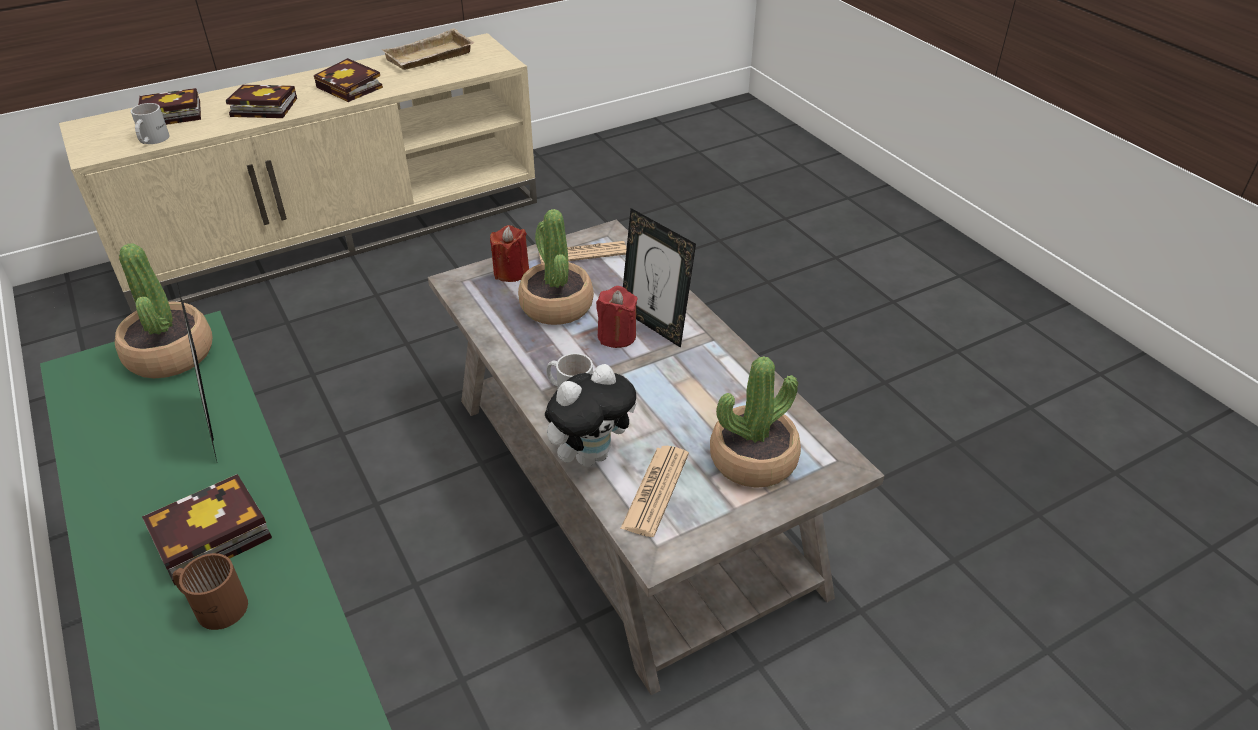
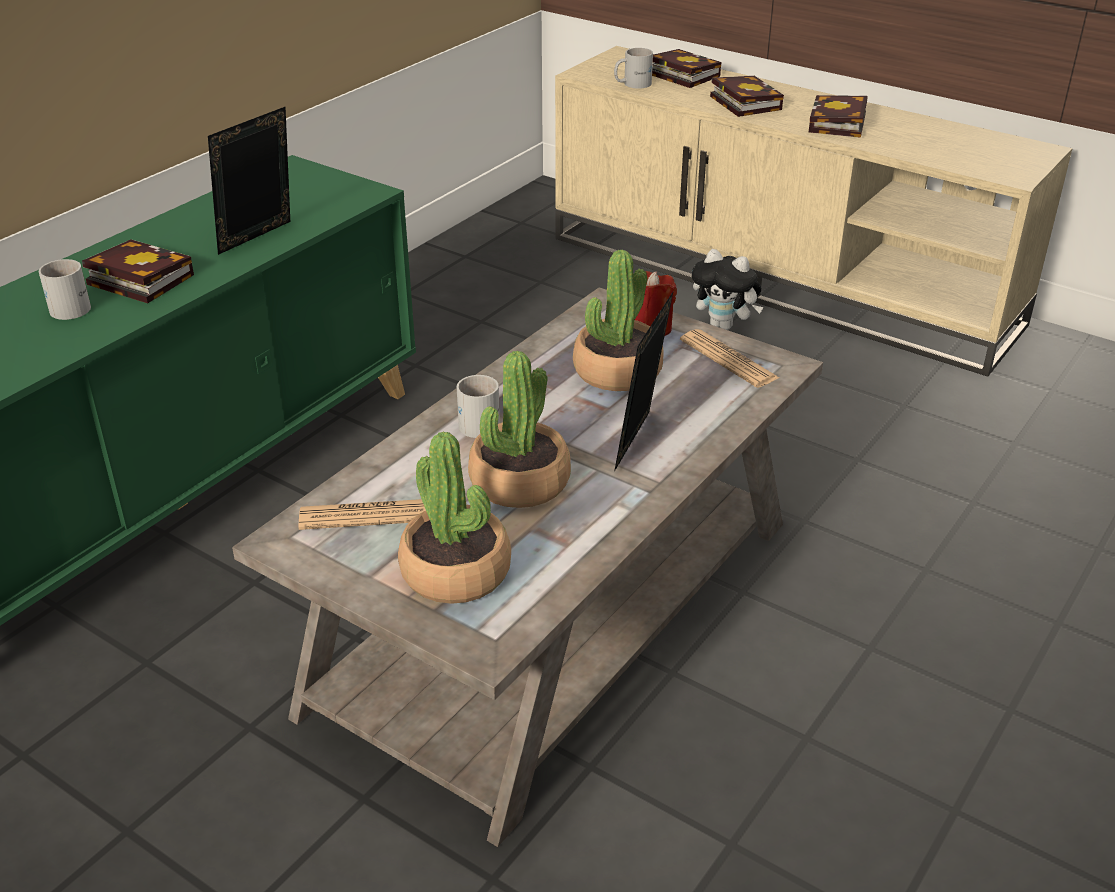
camera: 65 degrees right, 5 degrees down
(170, 354) = (332, 192): potted plant -> potted plant (519, 481)
(215, 604) = (73, 305): brown mug -> white mug
(429, 58) = (960, 138): beige tray -> none
(591, 455) = (396, 460): plush toy -> plush toy (724, 325)
(617, 336) = (598, 423): red candle -> none

